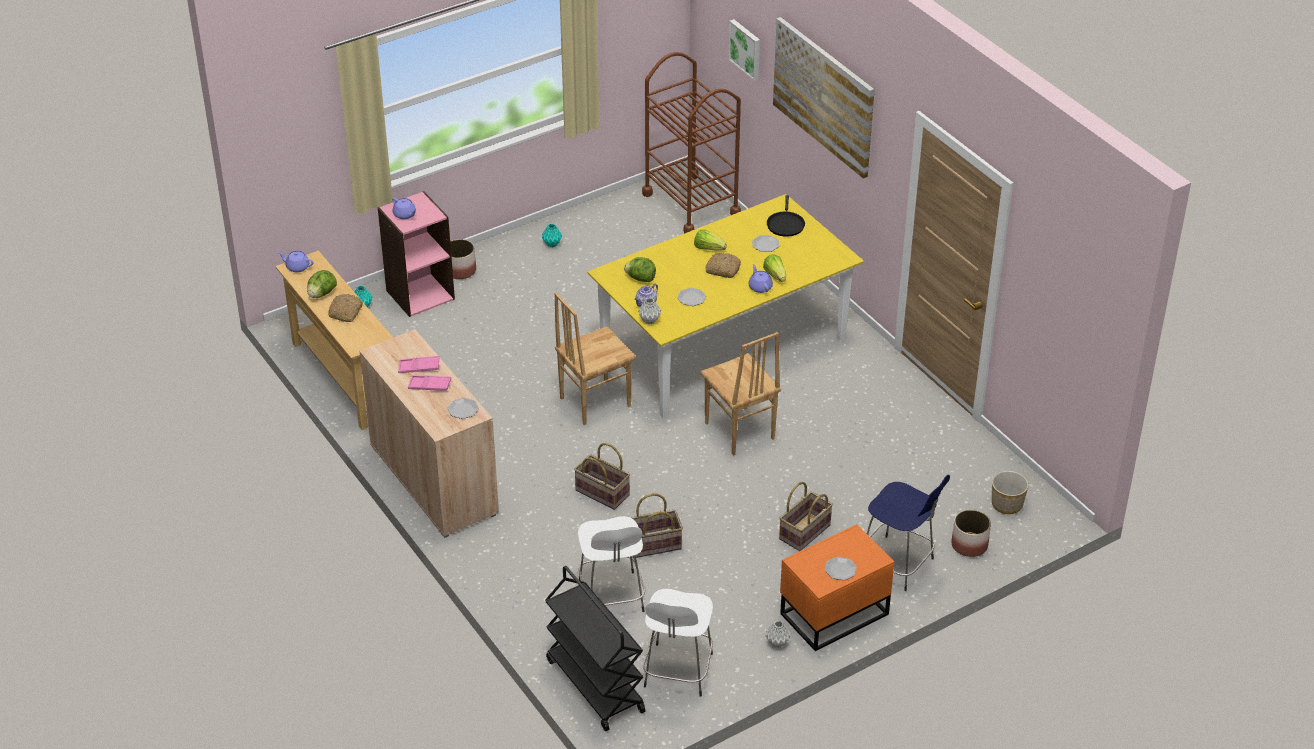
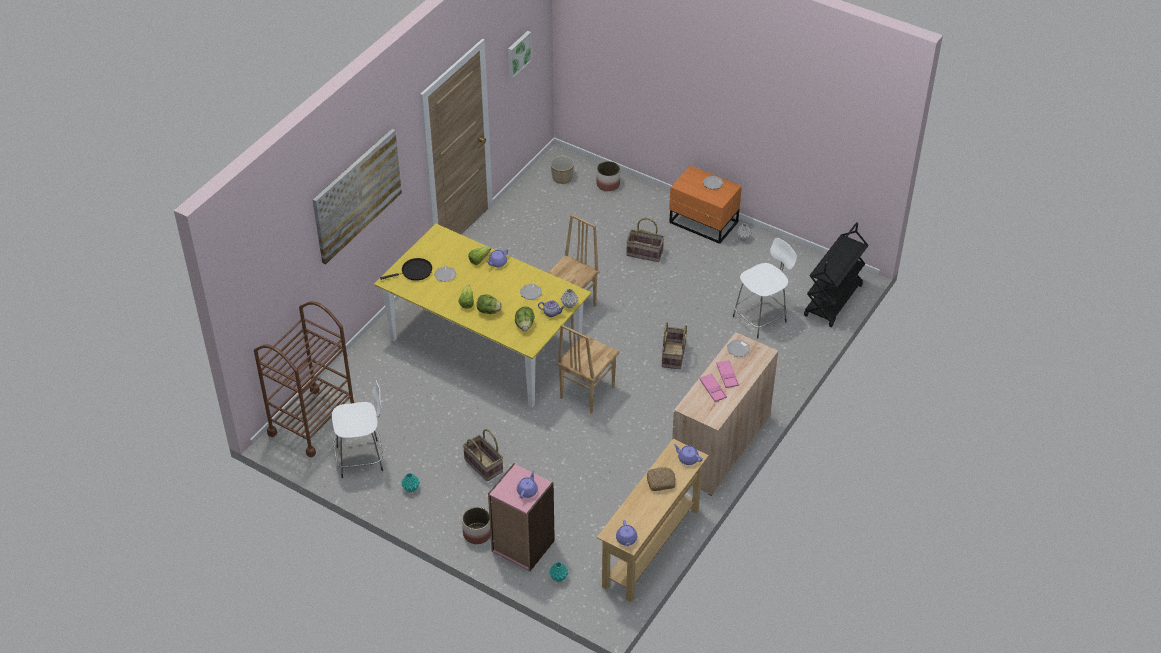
camera: 115 degrees left, 5 degrees up
(322, 294) = (649, 507): lettuce -> lettuce (489, 311)
(359, 340) = (687, 459): none -> purple teapot
(594, 401) = (586, 392): brown chair -> brown chair turned 90 degrees clockwise
(654, 545) = (703, 315): basket -> basket (484, 465)
(677, 672) = (796, 271): white stool -> white stool (362, 458)
(722, 269) = (488, 287): bread -> none
(746, 49) = (288, 270): picture -> picture (518, 53)
(898, 564) = (644, 208): blue stool -> none

